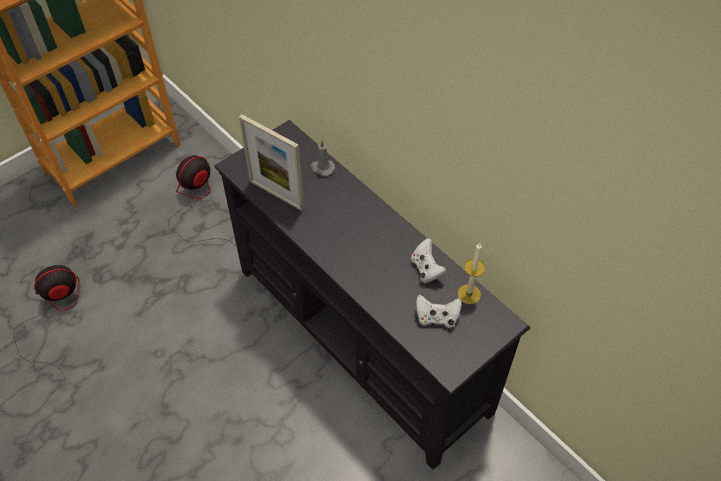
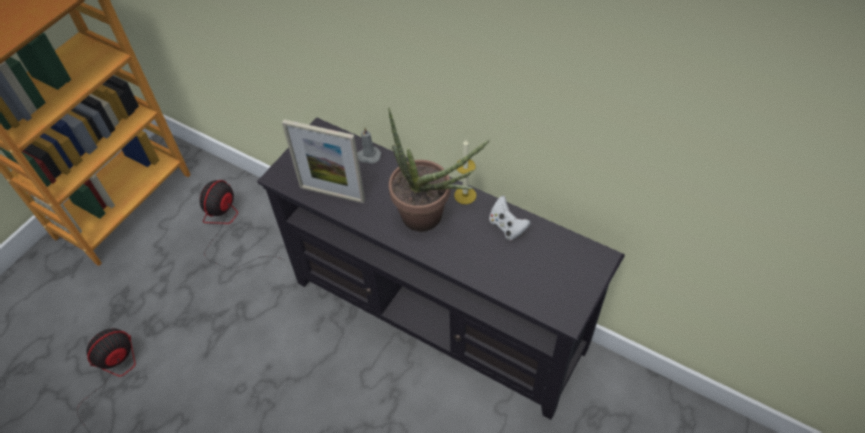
camera: 15 degrees left, 0 degrees up
(356, 242) = (430, 219): none -> potted plant
(437, 318) = (535, 270): white game controller -> none
(469, 294) = (556, 239): candle -> candle (465, 195)

